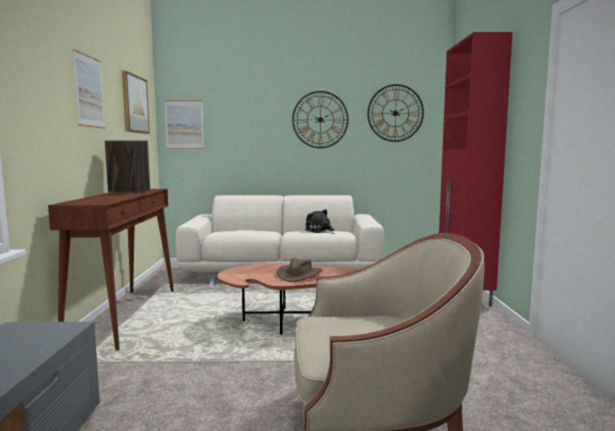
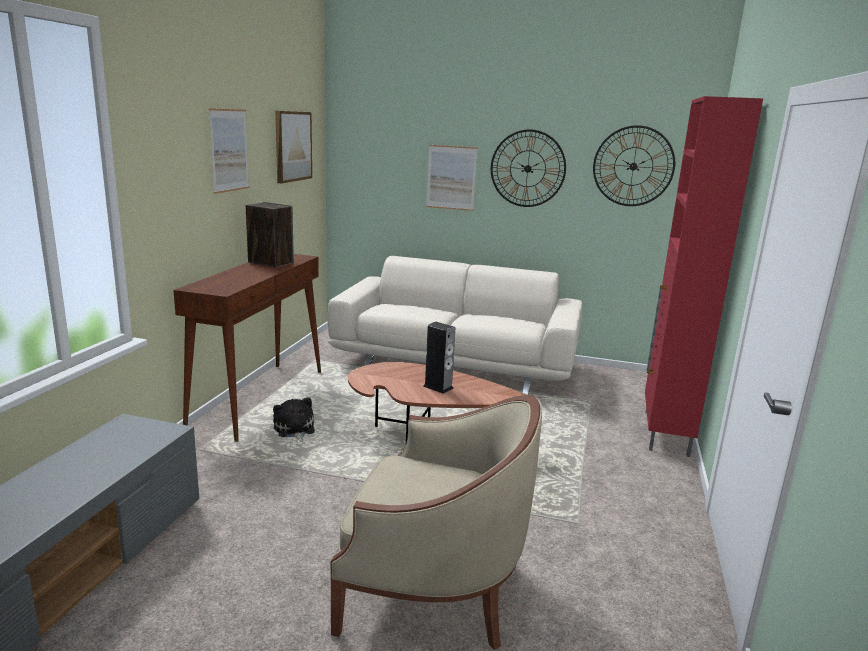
camera: 15 degrees right, 10 degrees up
(184, 124) = (358, 163): picture -> picture (451, 177)
(299, 274) = (438, 387): brown hat -> speaker
(320, 231) = (500, 322): plush toy -> plush toy (294, 430)

